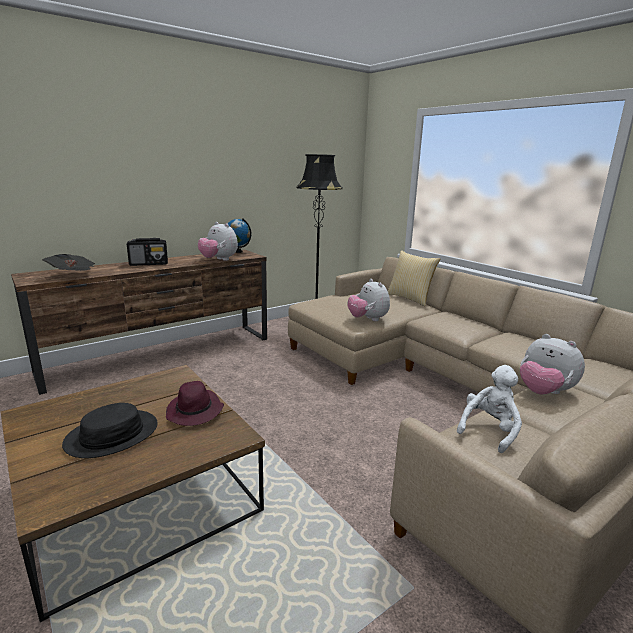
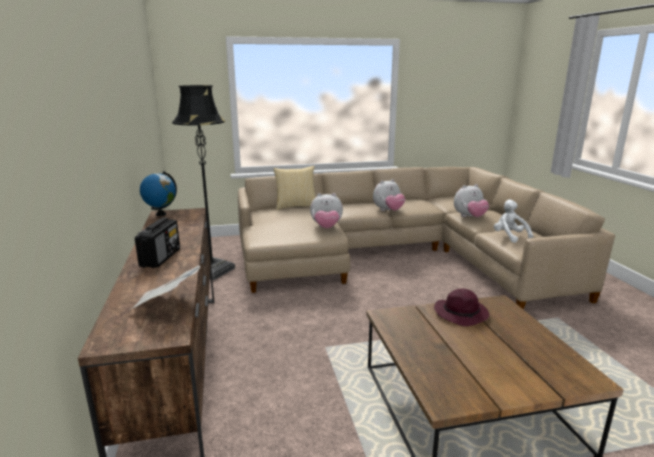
camera: 65 degrees left, 0 degrees up
(112, 435) = (493, 351): black hat -> none
(219, 260) = (192, 225): plush toy -> plush toy (388, 211)

